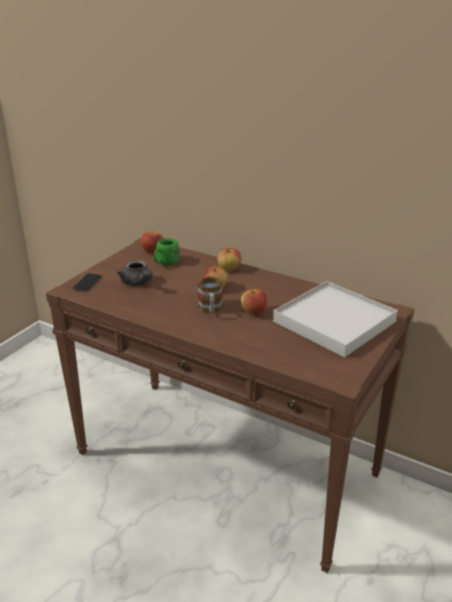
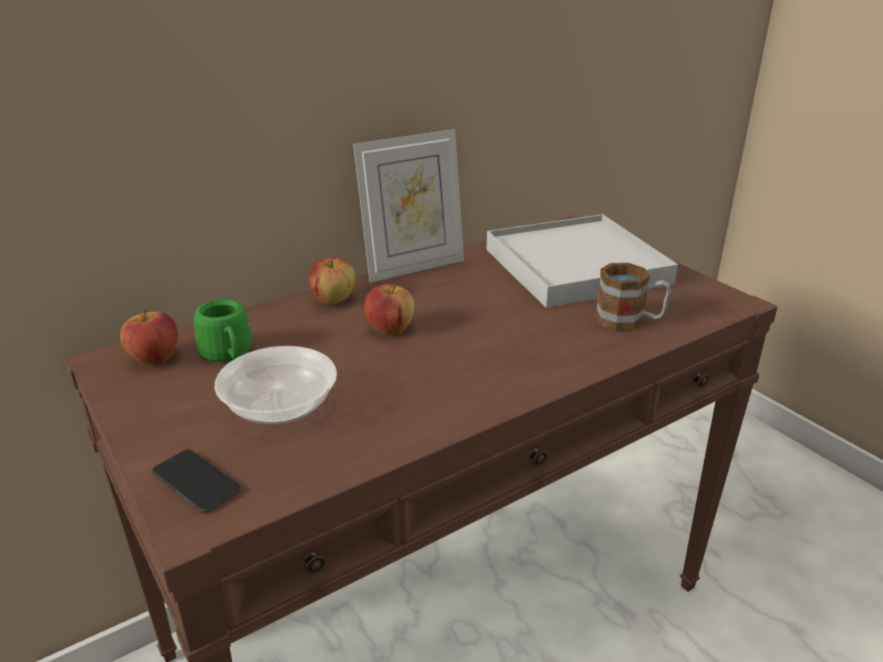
camera: 65 degrees left, 0 degrees up
(138, 283) = (280, 407): grey teapot -> bowl
(210, 309) = (463, 350): mug -> mug (629, 321)
(254, 312) = (504, 315): apple -> none
(282, 278) = (413, 267): none -> picture frame

